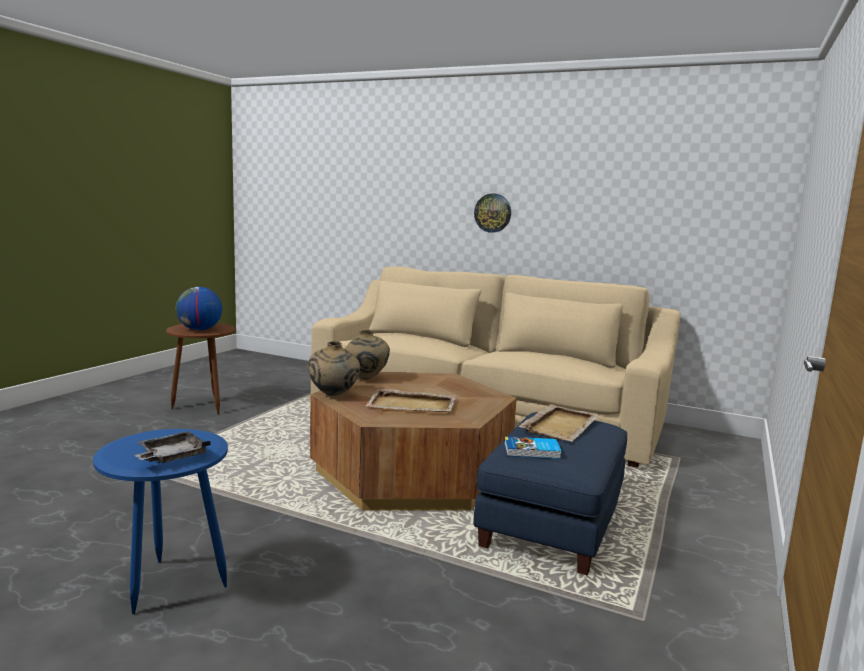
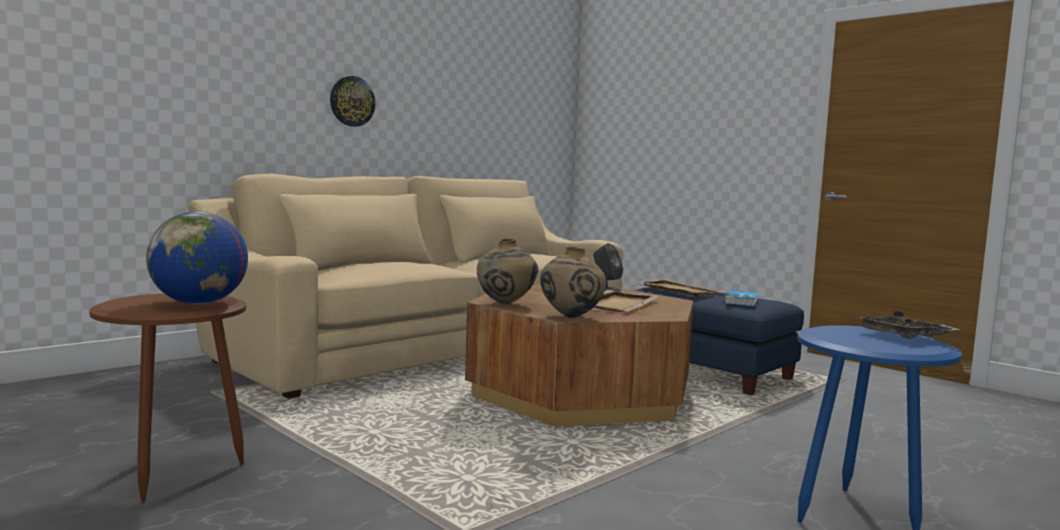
camera: 70 degrees left, 5 degrees down
(489, 398) = (605, 289): none -> grey speaker

